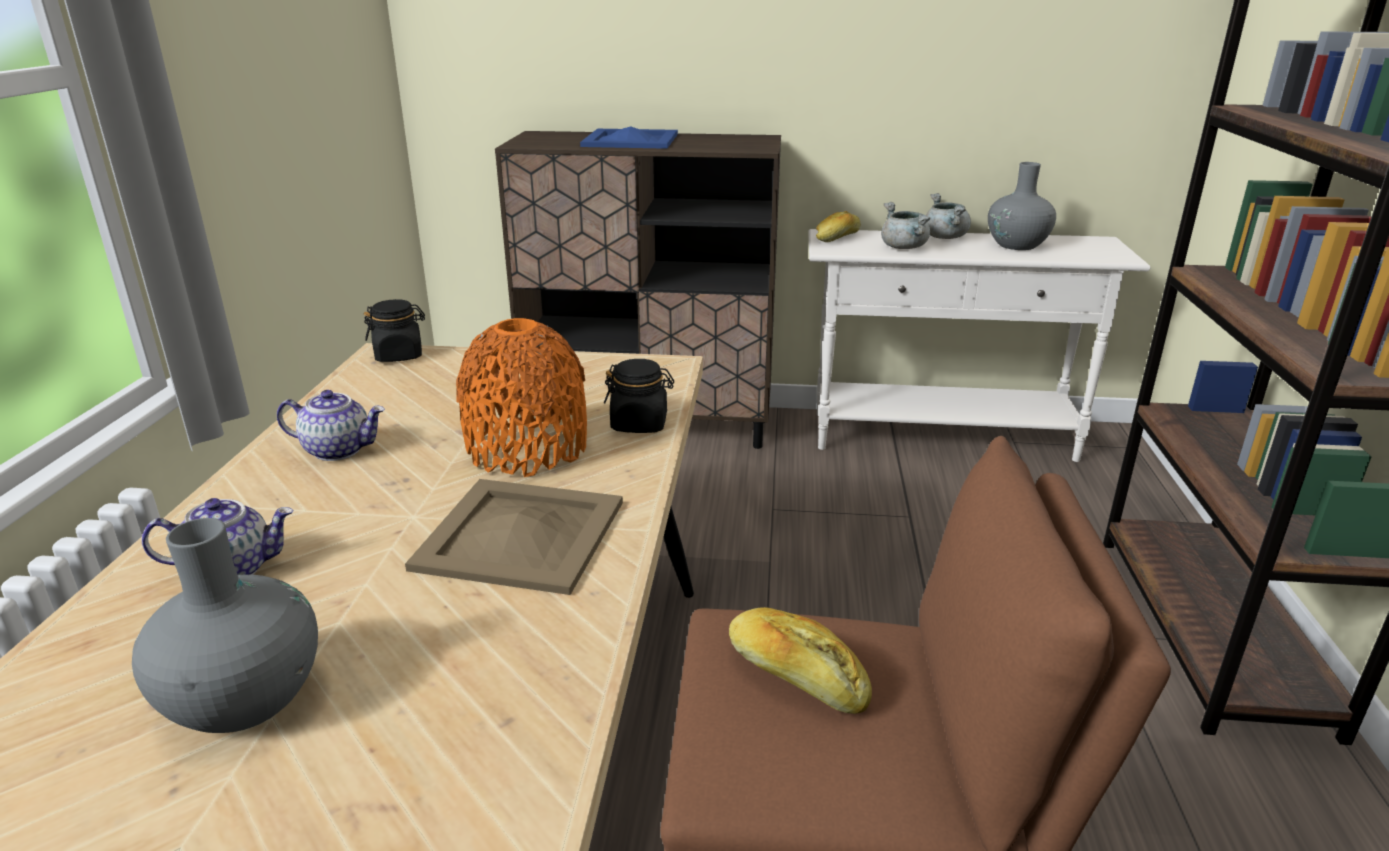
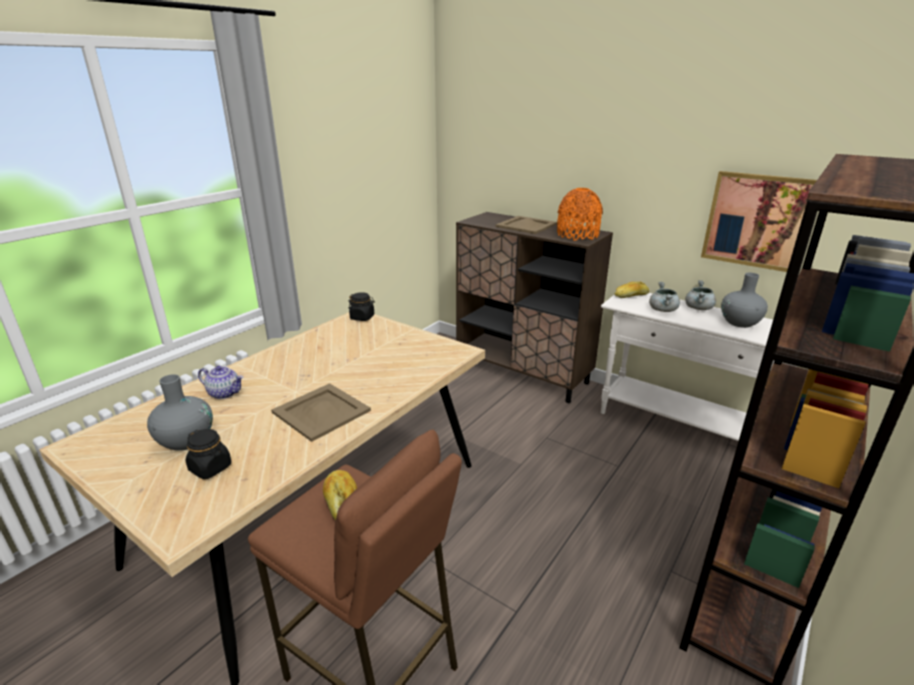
camera: 30 degrees right, 0 degrees up
(339, 450) = (300, 355): teapot -> none
(527, 449) = (363, 375): orange vase -> orange vase (577, 235)
(630, 140) = (526, 225): blue tray -> beige tray
(639, 424) = (418, 376): black jar -> black jar (210, 468)
(1010, 83) = (757, 221): none -> picture

